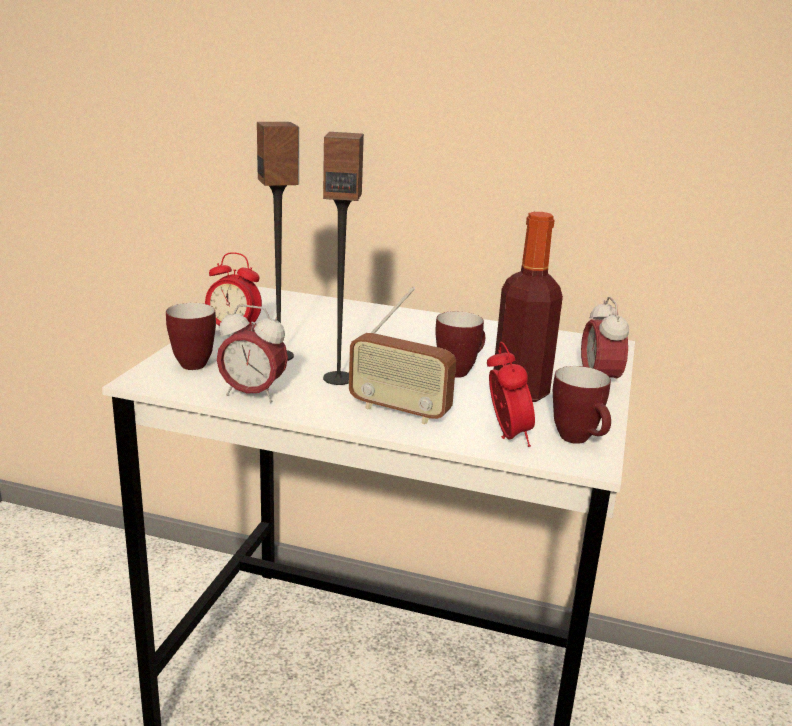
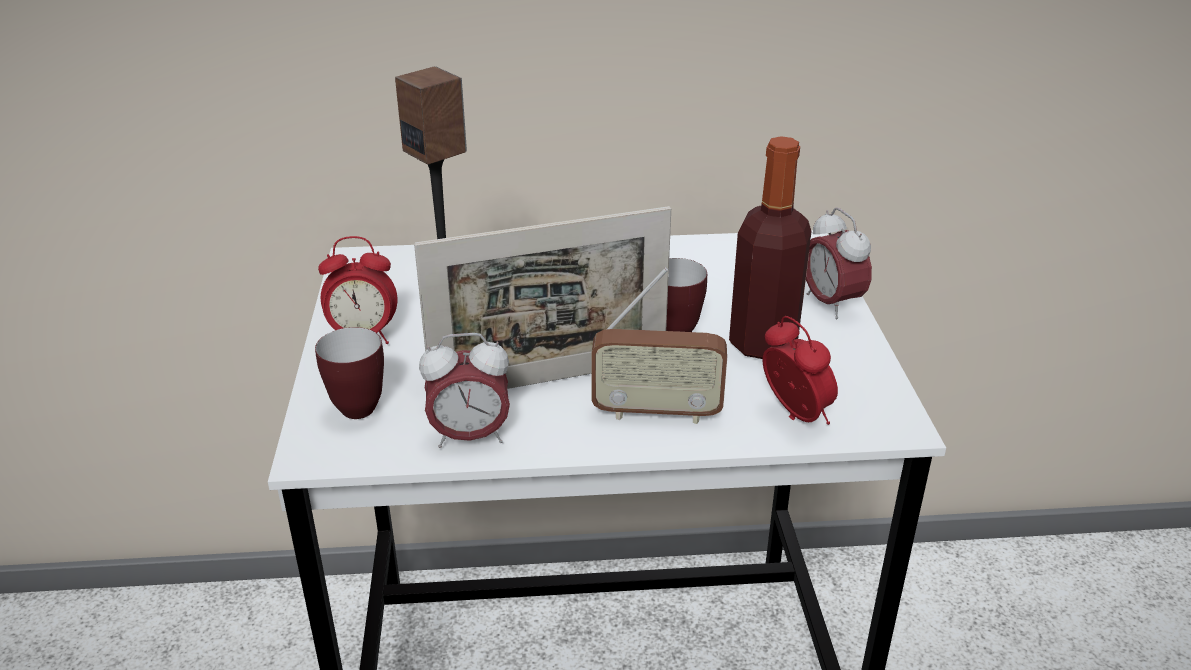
camera: 20 degrees left, 10 degrees up
(338, 378) = (550, 380): speaker -> picture frame
(579, 441) = (869, 398): mug -> none

